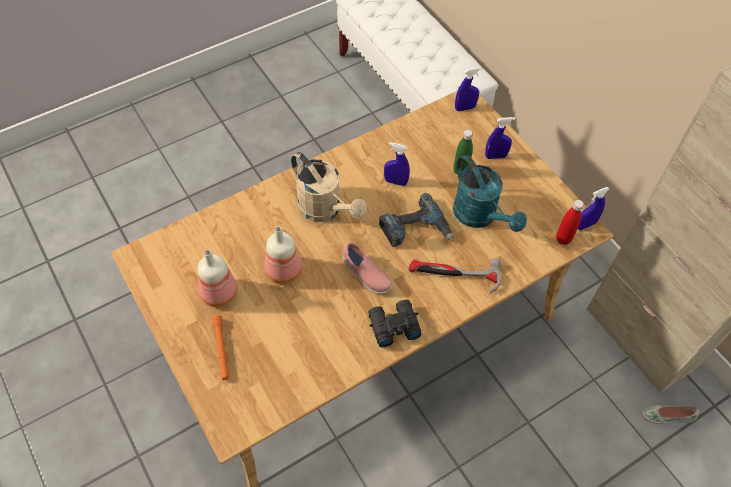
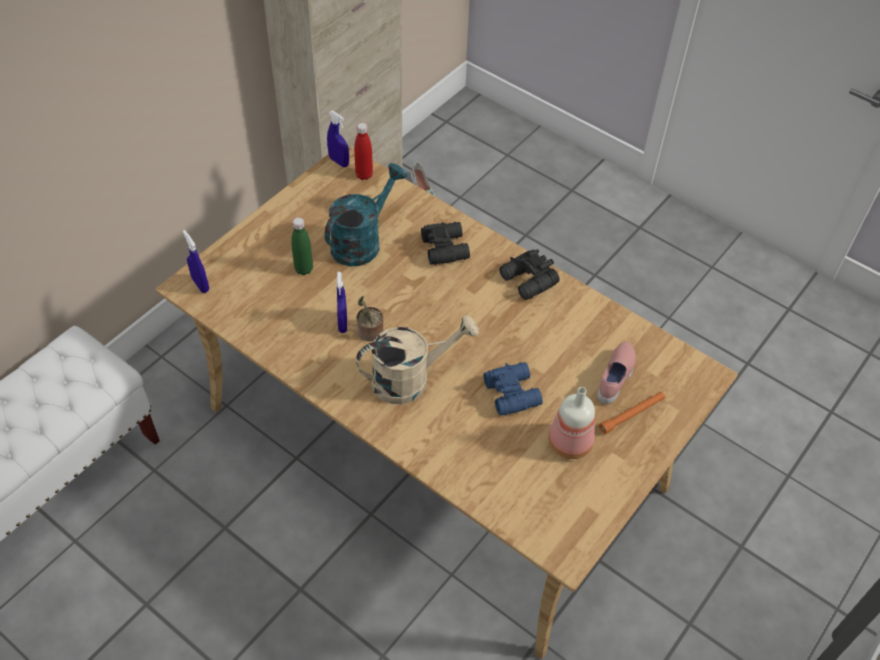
camera: 110 degrees left, 5 degrees down
(283, 272) = (512, 392): bottle -> blue binoculars
(325, 209) = (410, 378): beige watering can -> beige watering can turned 45 degrees clockwise
(366, 275) = (481, 317): pink shoe -> pink shoe (616, 378)
(380, 196) = (369, 332): none -> potted plant
(415, 229) = (403, 290): power drill -> none
(454, 275) = (446, 247): hammer -> black binoculars
(495, 156) = (270, 243): blue spray bottle -> none

